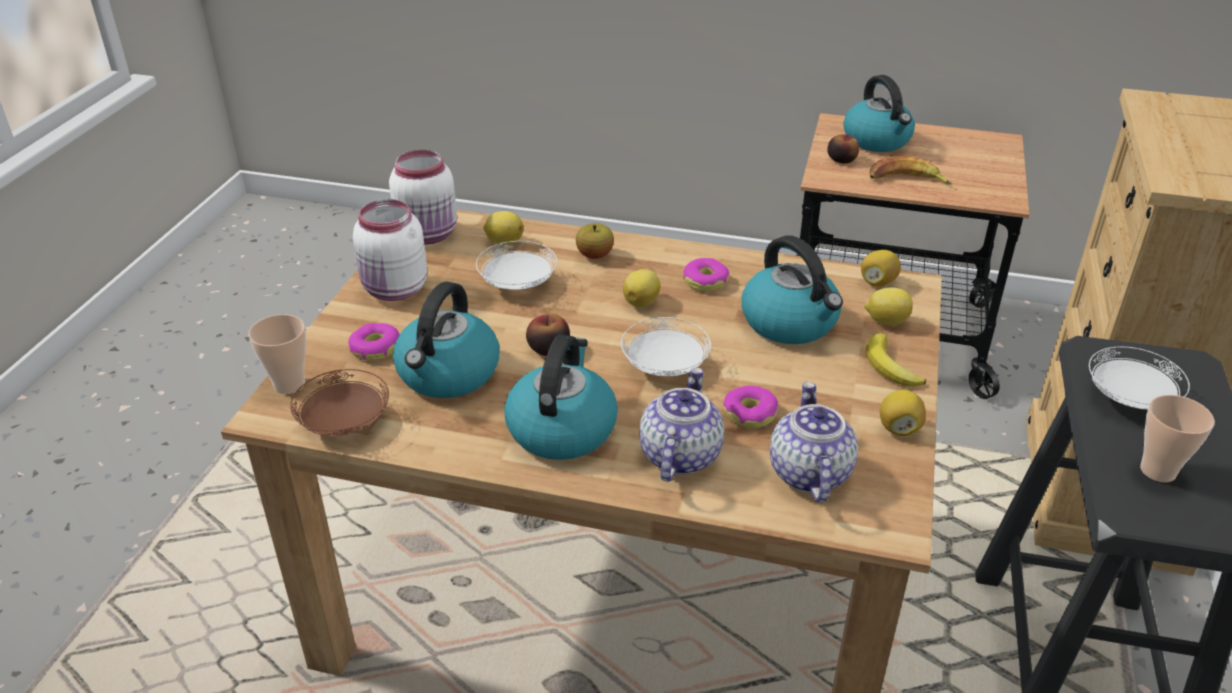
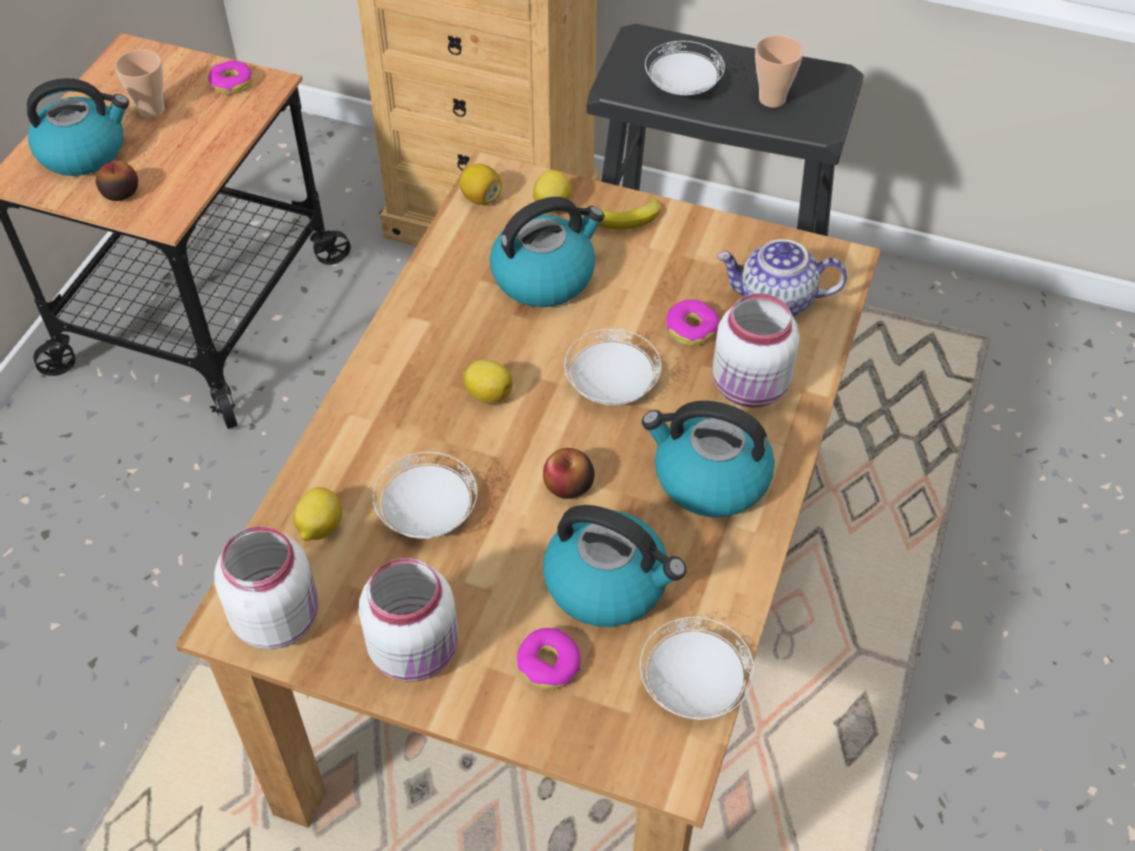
camera: 85 degrees left, 15 degrees up
(289, 385) = (616, 756): cup -> cup (151, 110)
(345, 423) = (693, 684): brown plate -> white plate
(595, 255) = (375, 431): apple -> none
(679, 455) = (751, 388): teapot -> white jar
(705, 281) = (453, 334): donut -> donut (232, 83)
(899, 428) = (716, 231): lemon -> none
(906, 180) = (194, 148): banana -> none

